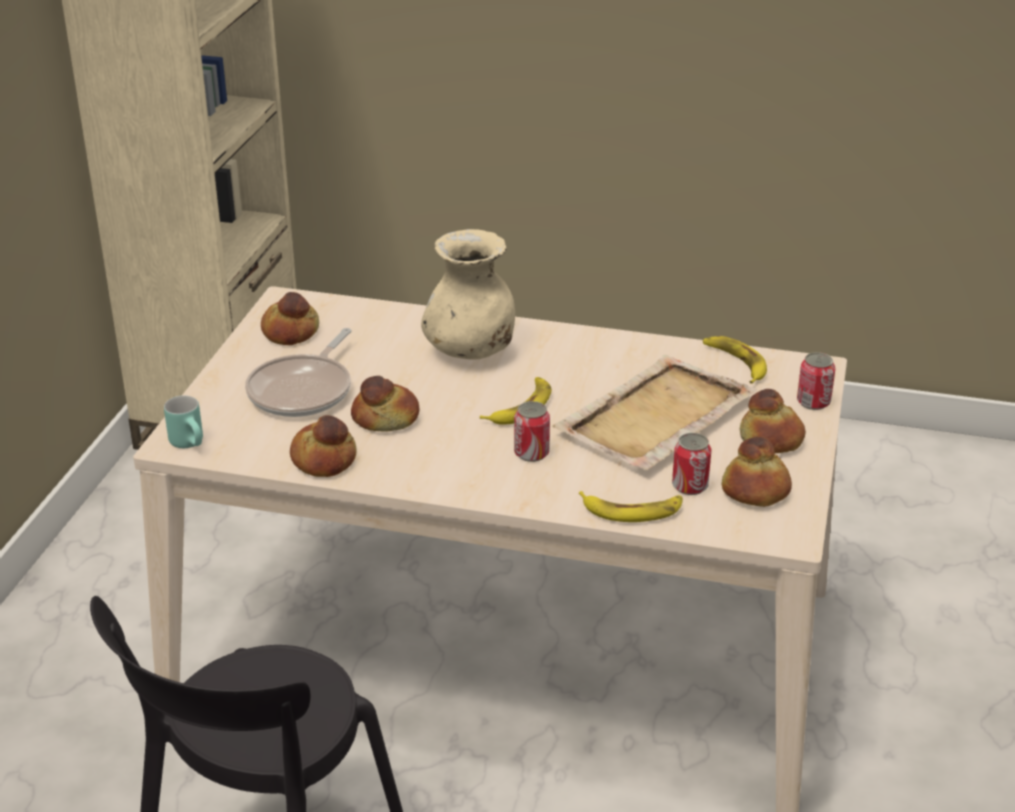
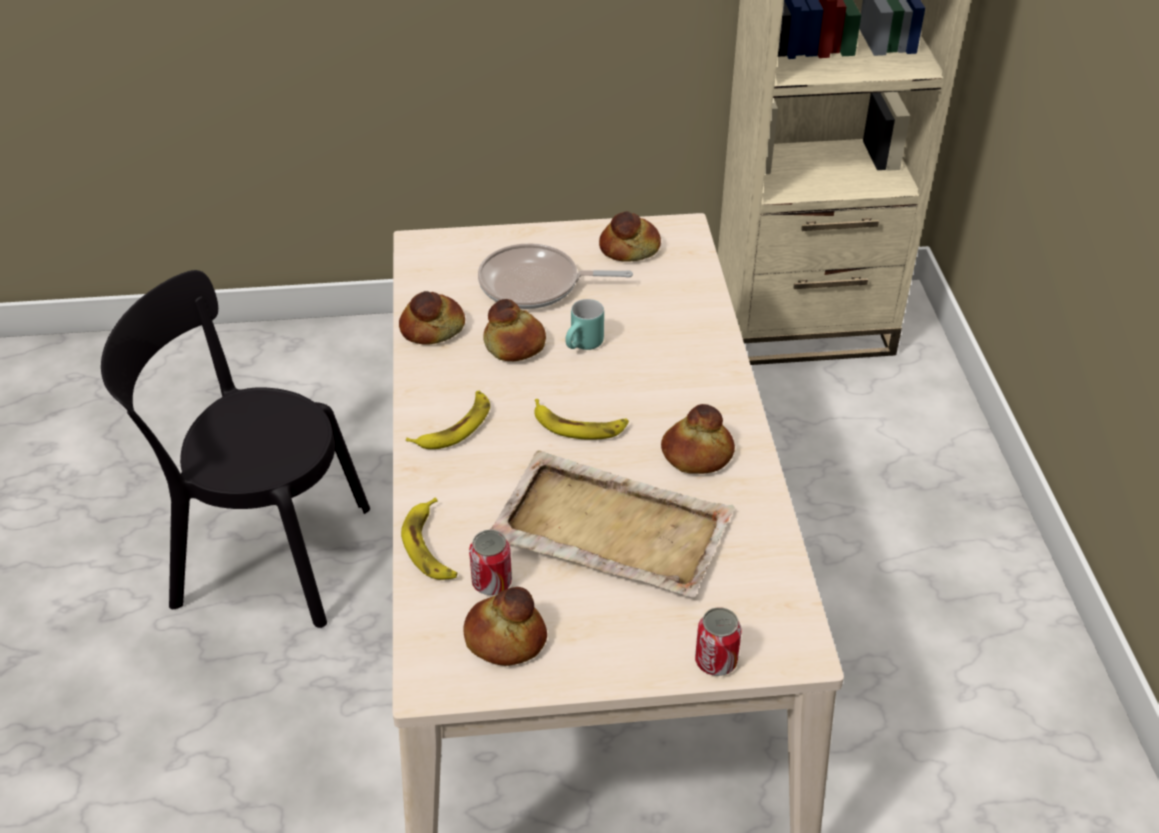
camera: 70 degrees right, 10 degrees up
(192, 444) = (424, 253): turquoise mug -> turquoise mug (584, 346)
(470, 352) = (663, 366): beige vase -> none
(531, 453) = (500, 452): can -> none
(735, 363) = (764, 574): banana -> banana (455, 426)
(770, 440) = (613, 634): bread -> bread (696, 454)

